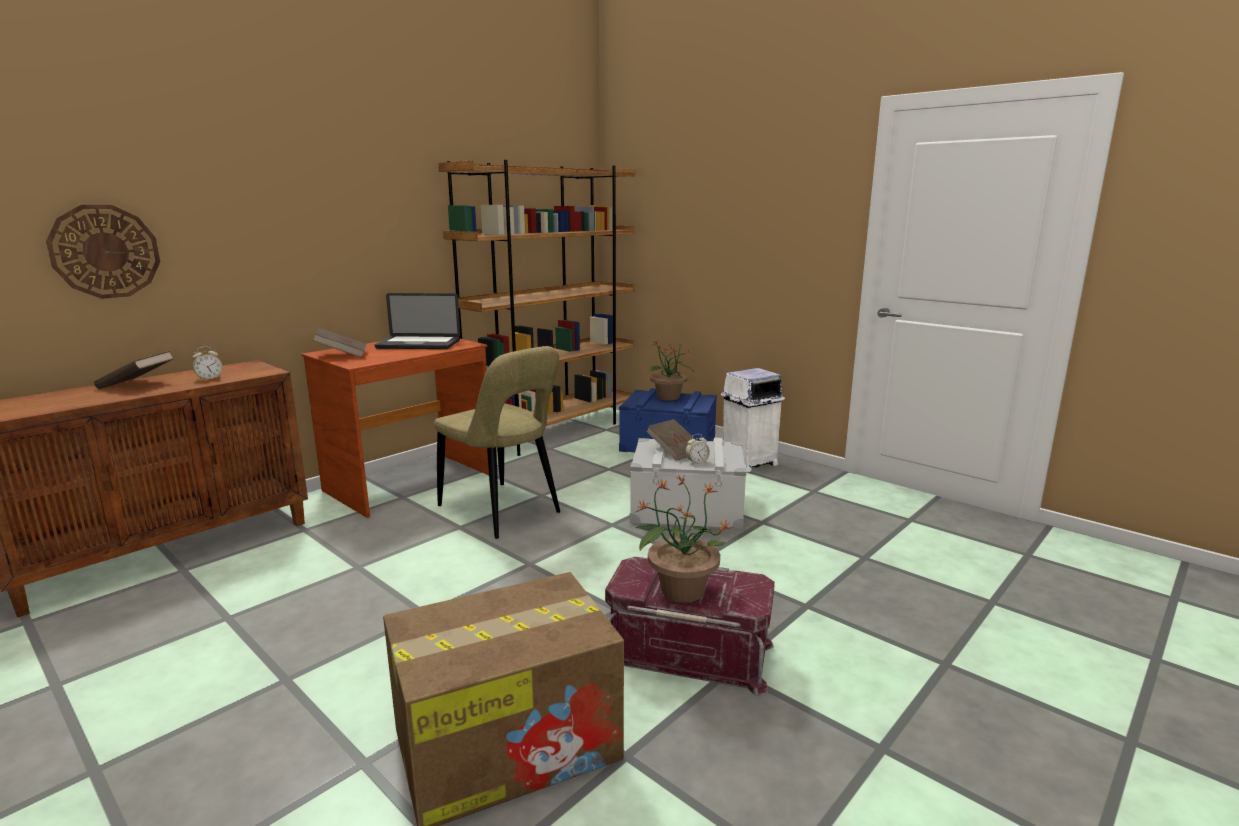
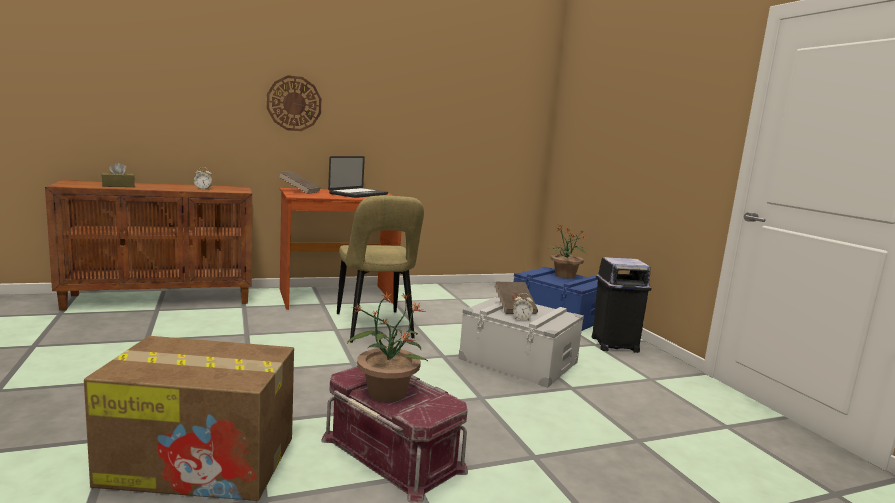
camera: 25 degrees right, 5 degrees down
(71, 400) = (118, 186): none -> brown tissue box
(105, 251) = (166, 101): wall clock -> wall clock (294, 103)
(137, 385) = (163, 185): brown book -> none
(418, 344) = (358, 194): laptop -> laptop turned 90 degrees counterclockwise
(552, 432) = (473, 290): brown bookcase -> none
(748, 462) = (613, 344): white trash can -> black trash can

